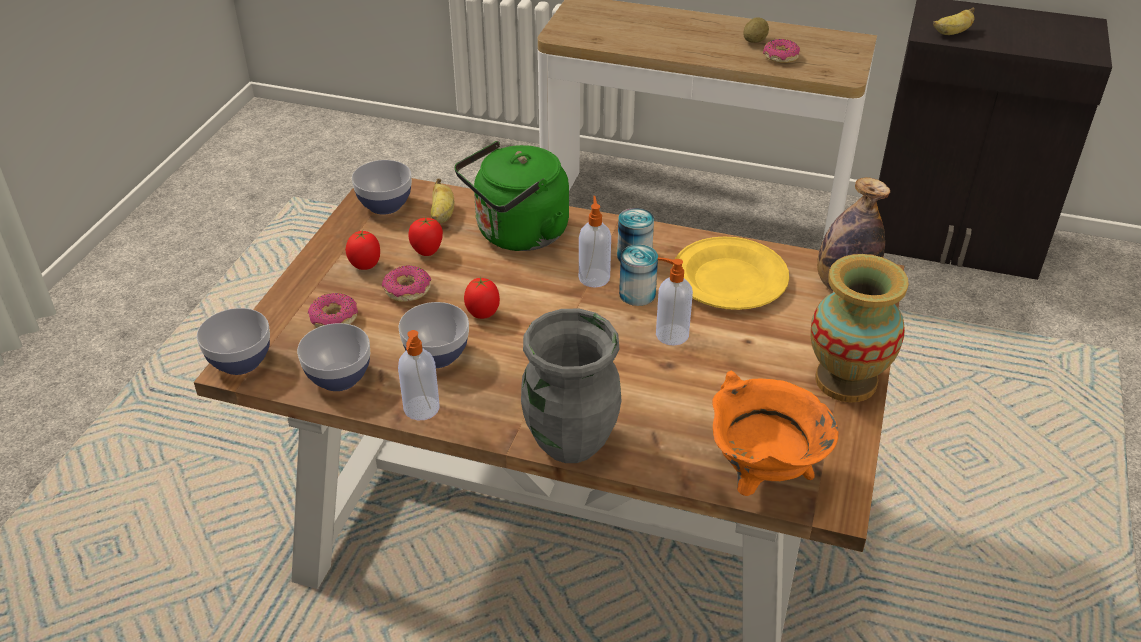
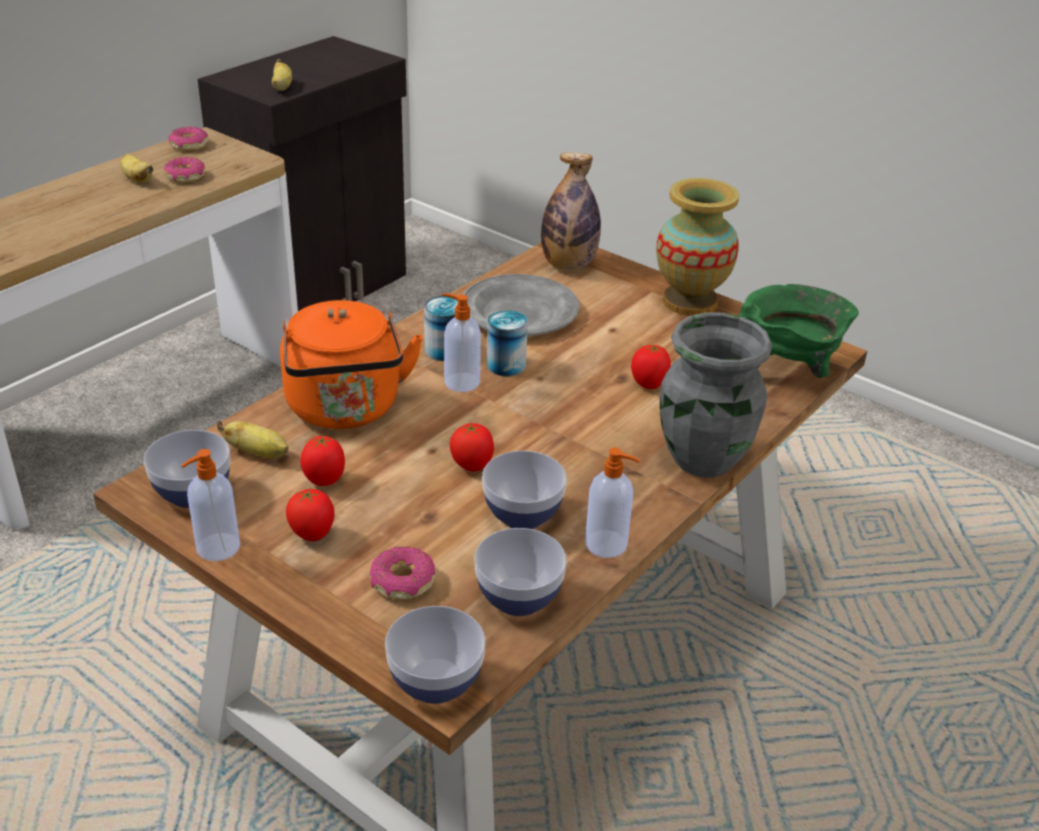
camera: 70 degrees left, 5 degrees down
(407, 290) = (388, 511): donut -> donut (189, 145)
(517, 234) = (346, 410): green kettle -> orange kettle
(668, 384) = (649, 385): none -> tomato
(670, 334) = (579, 364): soap dispenser -> soap dispenser (216, 548)
(730, 279) = (519, 312): yellow plate -> grey plate
(754, 41) = (137, 179): potato -> banana
(762, 477) = (787, 373): orange cooking pot -> green cooking pot

